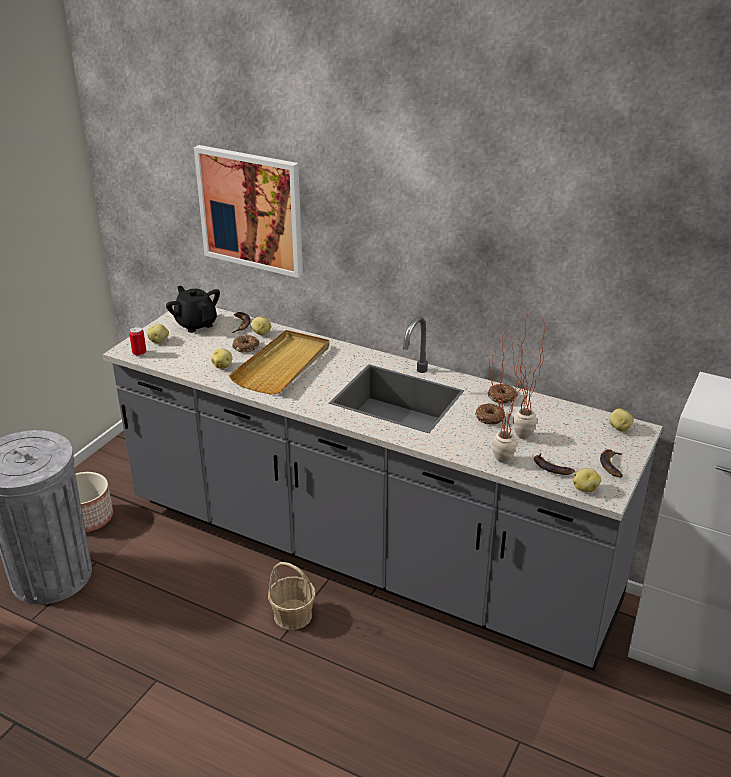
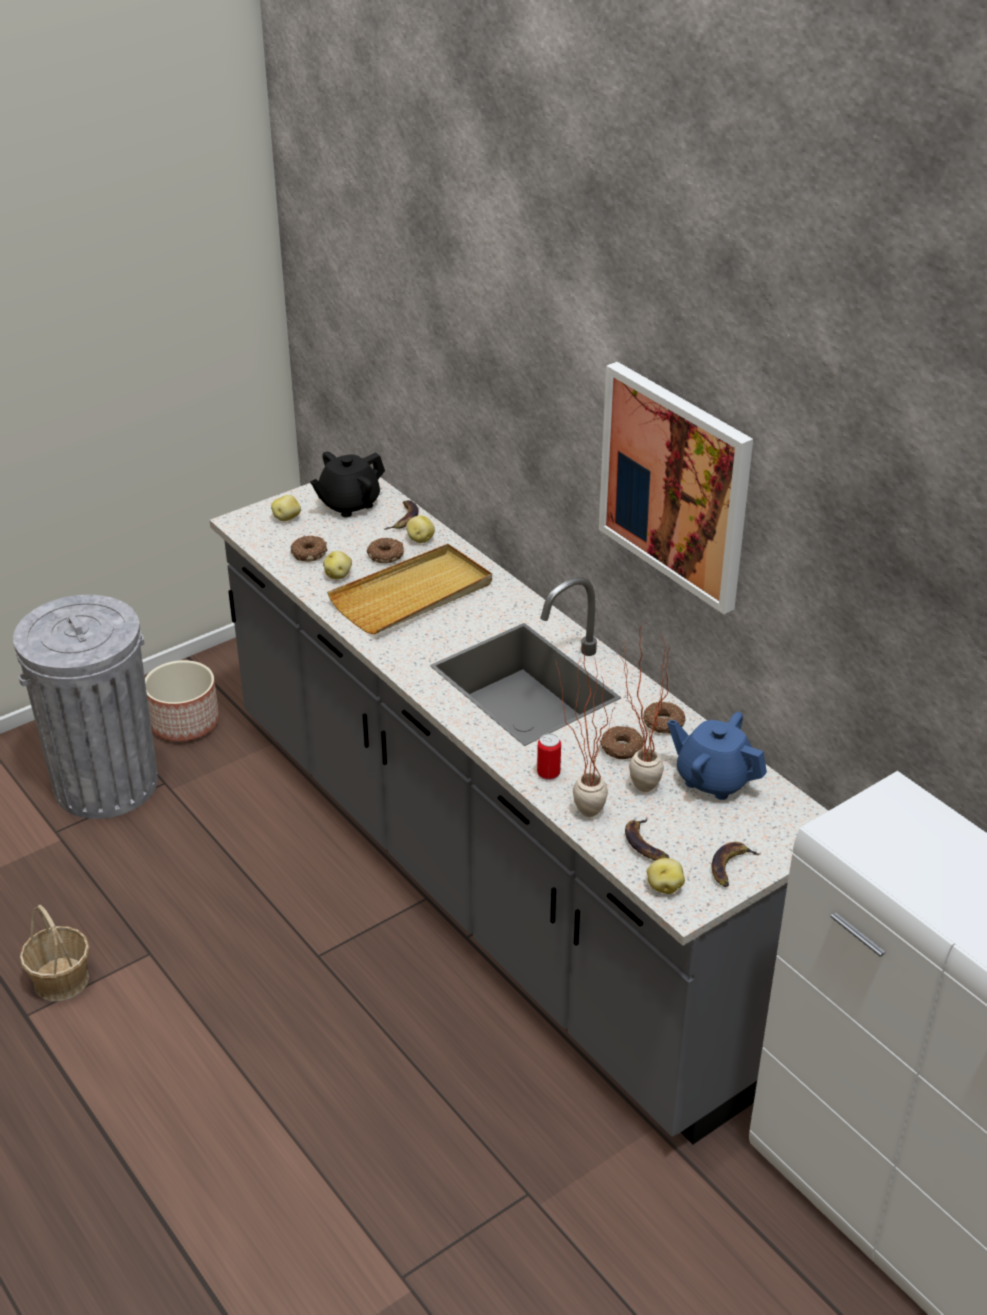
camera: 25 degrees right, 5 degrees up
(139, 353) = (252, 530): can -> can (548, 774)
(191, 358) = (309, 553): none -> donut
(196, 324) = (349, 504): black teapot -> black teapot turned 120 degrees counterclockwise
(251, 210) = (433, 367): picture -> picture (675, 485)
(292, 615) = (352, 930): basket -> basket (61, 980)
(558, 420) = (713, 779): none -> blue teapot
(619, 428) = (790, 817): potato -> none

